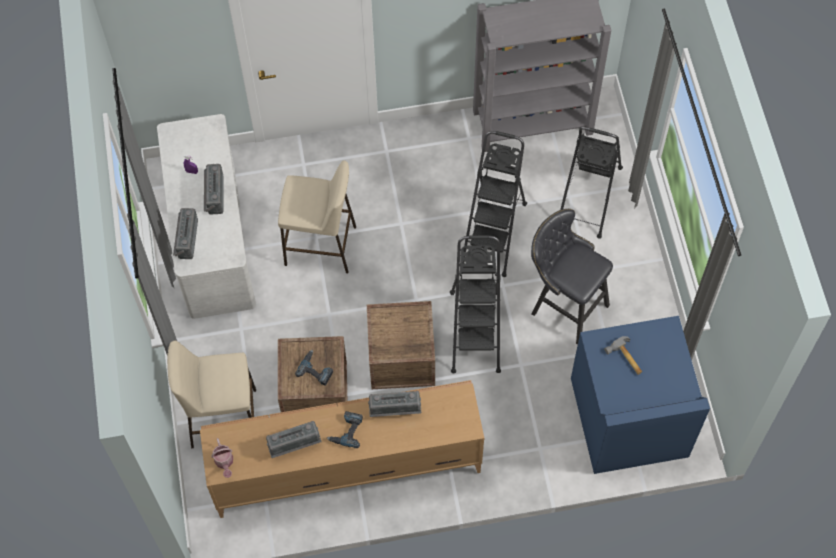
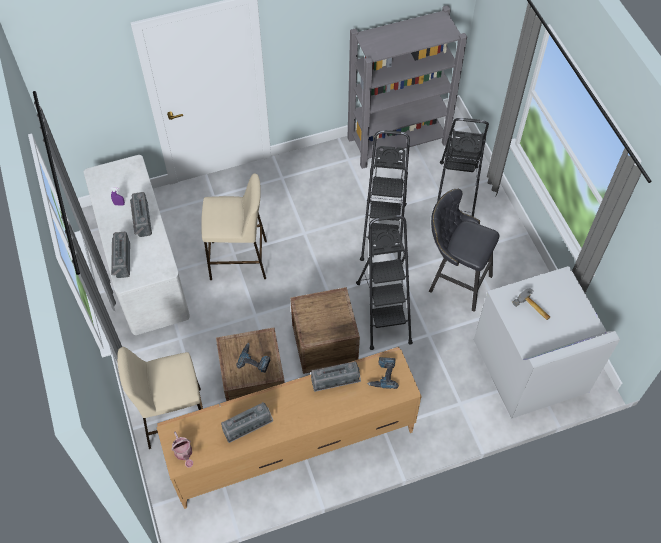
camera: 10 degrees left, 5 degrees down
(346, 431) = (294, 408): power drill -> power drill (383, 375)
(628, 417) = (529, 365): blue washing machine -> white washing machine

